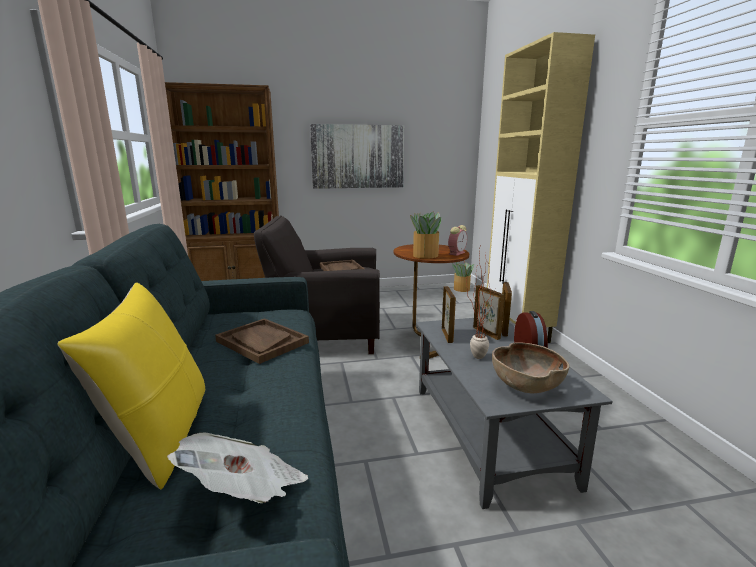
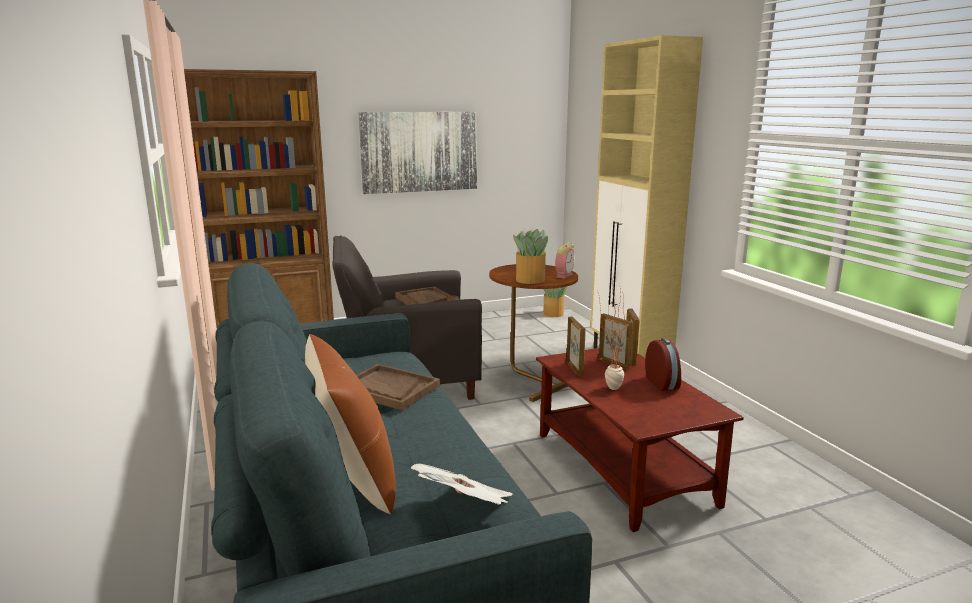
camera: 10 degrees left, 0 degrees up
(160, 436) = (354, 478): yellow pillow -> brown pillow
(487, 432) = (621, 467): grey coffee table -> brown coffee table
(526, 386) = (665, 411): brown bowl -> none

